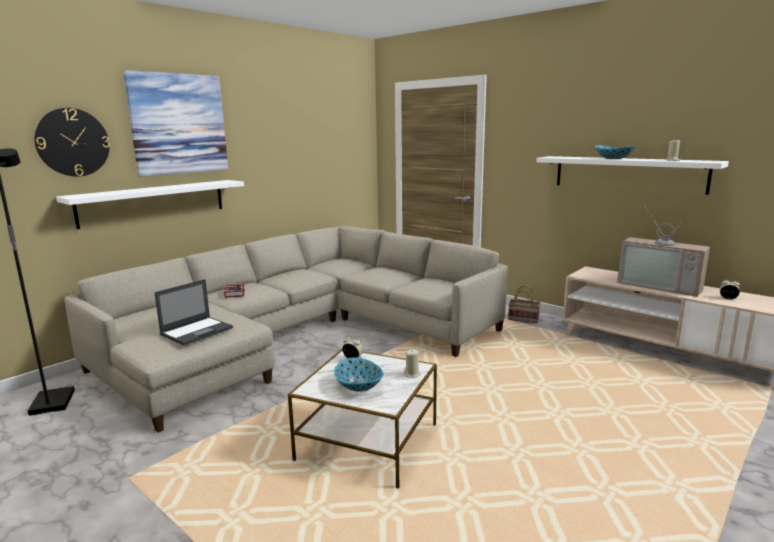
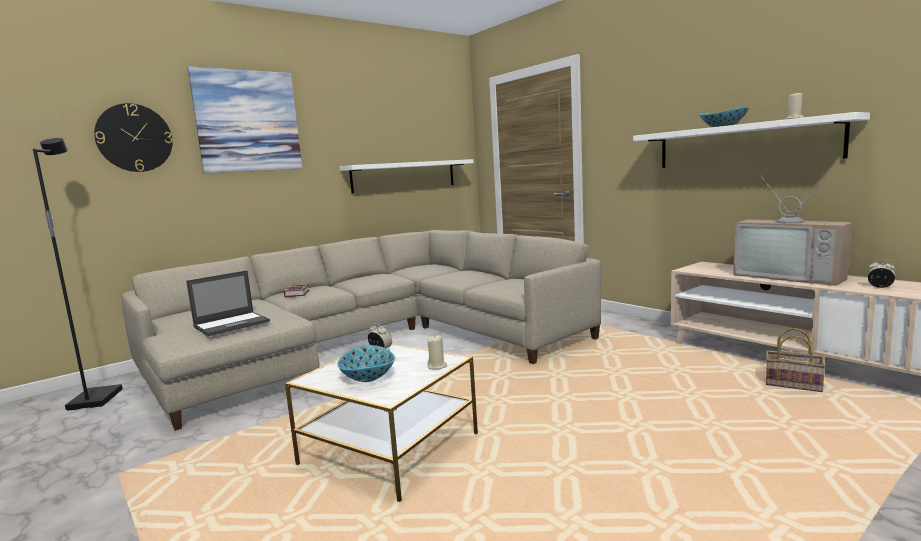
camera: 10 degrees right, 5 degrees down
(154, 202) = (221, 200): white shelf -> white shelf (404, 176)
(524, 319) = (630, 327): basket -> basket (794, 384)

